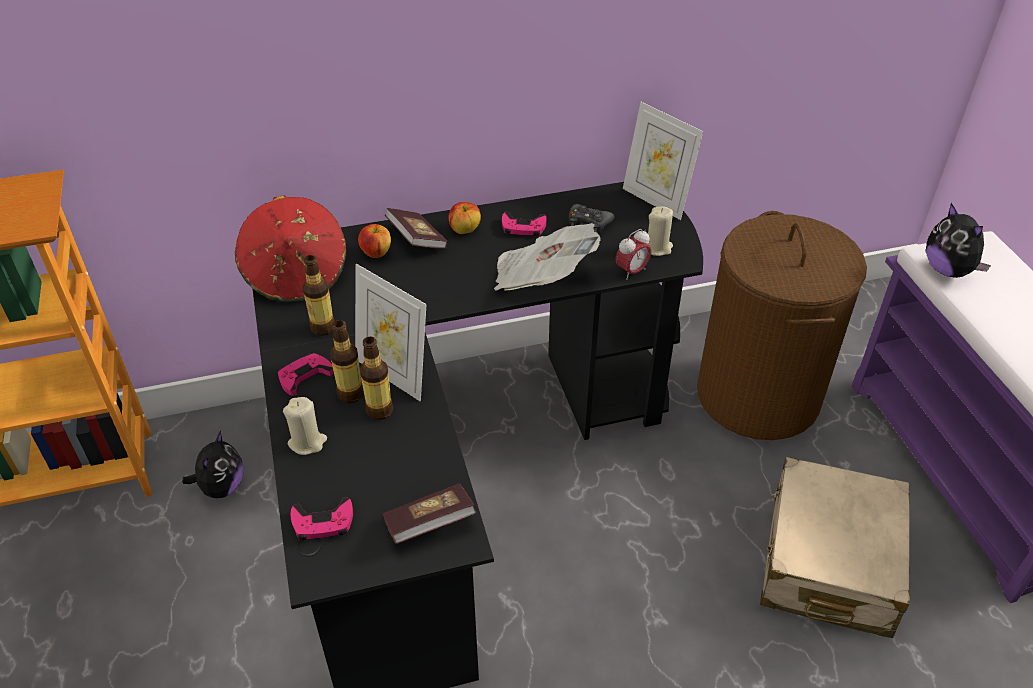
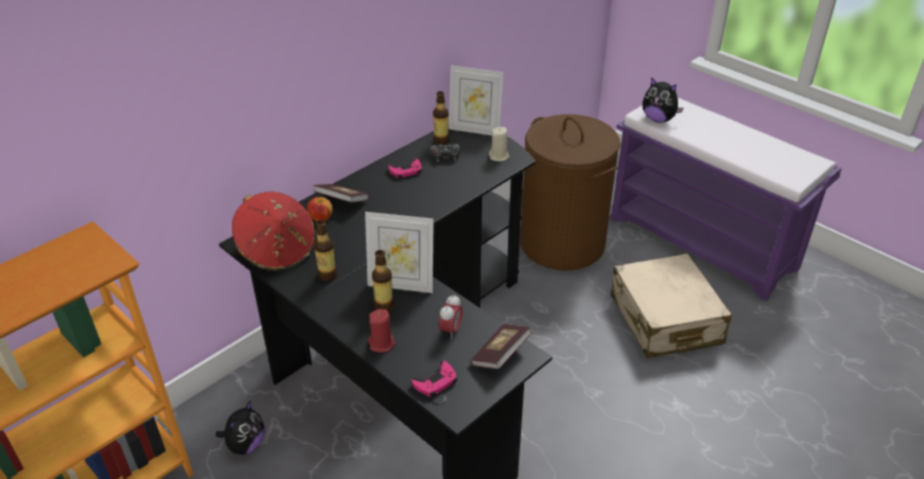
camera: 30 degrees left, 5 degrees down
(221, 487) = (245, 445): plush toy -> plush toy turned 45 degrees clockwise
(304, 376) = (343, 308): pink game controller -> none
(307, 442) = (382, 344): beige candle -> red candle
(379, 410) = (411, 308): bottle -> bottle (441, 141)
(465, 230) = (368, 185): apple -> none
(542, 279) = (445, 197): newspaper -> none
(631, 272) = (495, 175): alarm clock -> alarm clock (451, 330)

